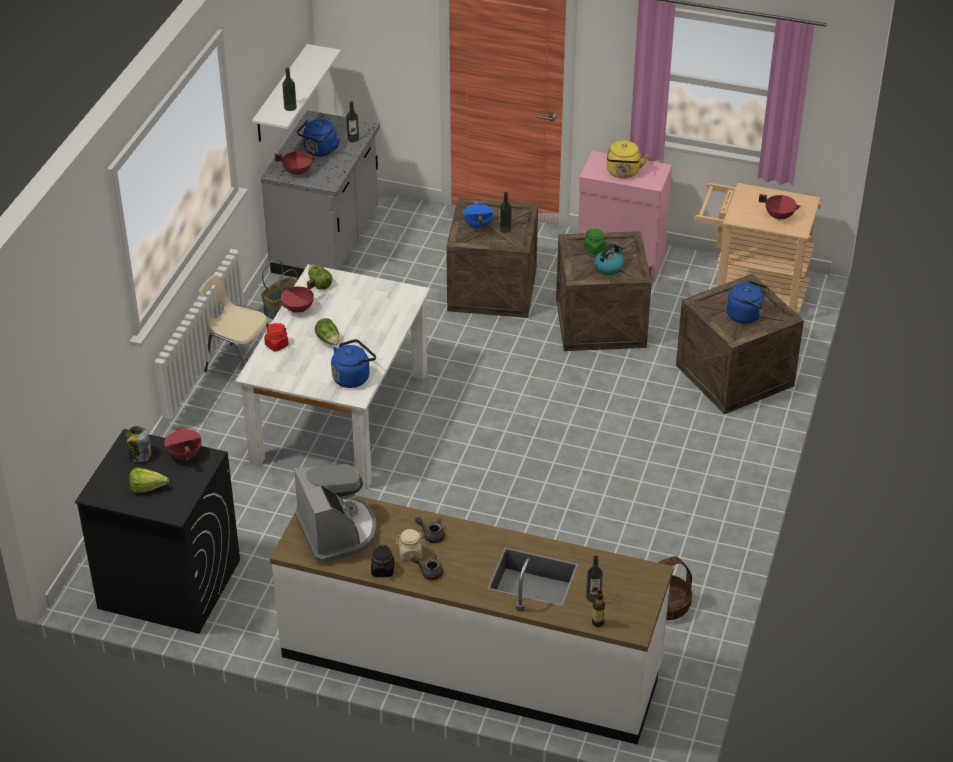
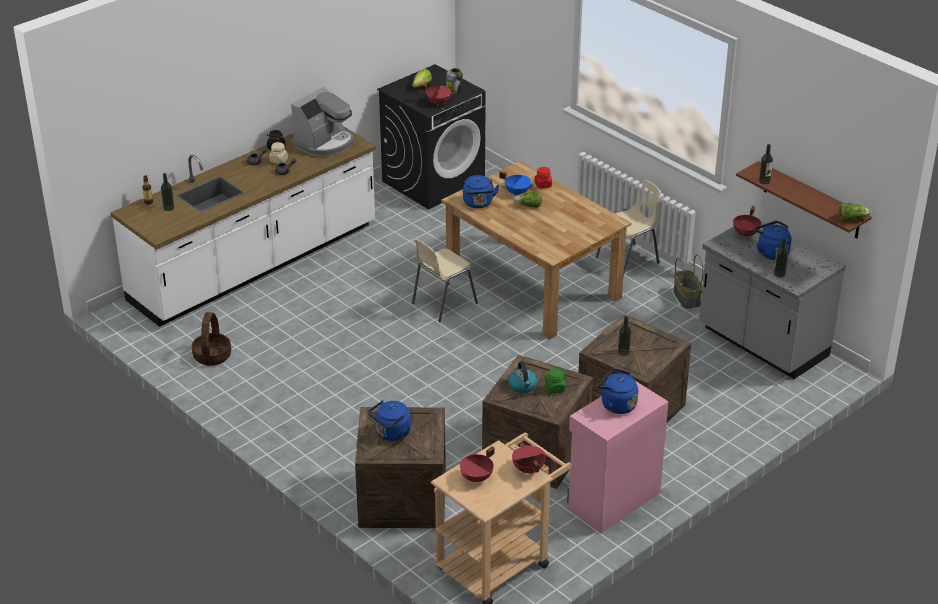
camera: 120 degrees right, 5 degrees down
(281, 94) = (811, 201): white shelf -> brown shelf
(299, 309) = (577, 204): red cooking pot -> red cooking pot (528, 469)
(319, 283) = (601, 220): lettuce -> lettuce (851, 219)
(337, 531) = (324, 143): coffee machine -> coffee machine turned 60 degrees counterclockwise
(340, 415) = (534, 286): white dining table -> brown dining table
(425, 469) = (442, 303): none -> beige chair
(477, 226) = (640, 339): blue cooking pot -> blue cooking pot (517, 192)
(623, 173) = (616, 405): yellow kettle -> blue kettle

